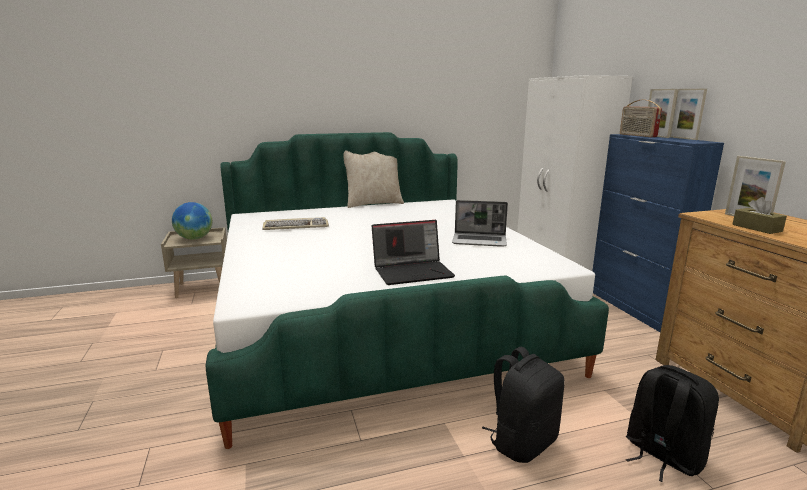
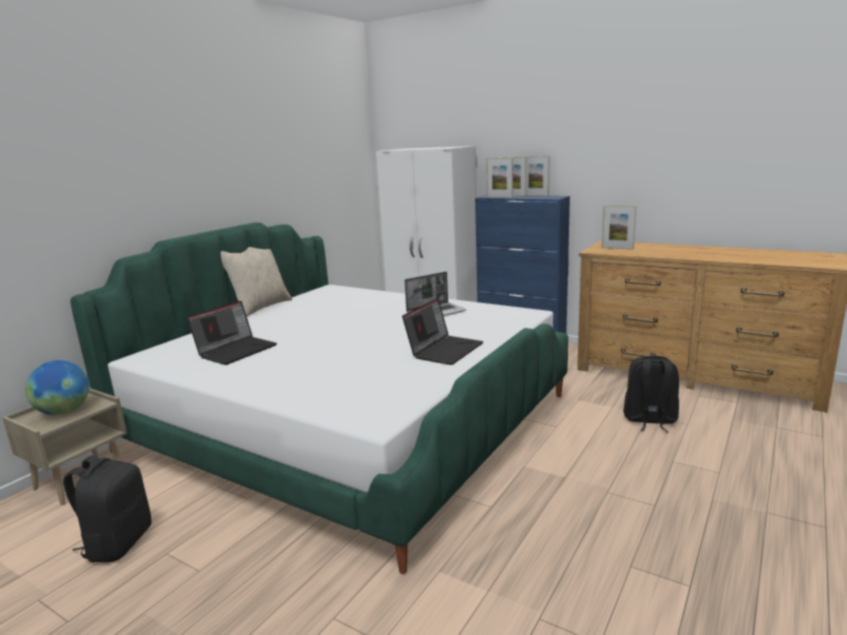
camera: 40 degrees left, 0 degrees up
(296, 226) = (236, 350): keyboard -> laptop
(522, 442) = (581, 451): black backpack -> black backpack (118, 543)
(637, 135) = (499, 197): radio -> picture frame
(756, 228) = (634, 253): brown tissue box -> none

